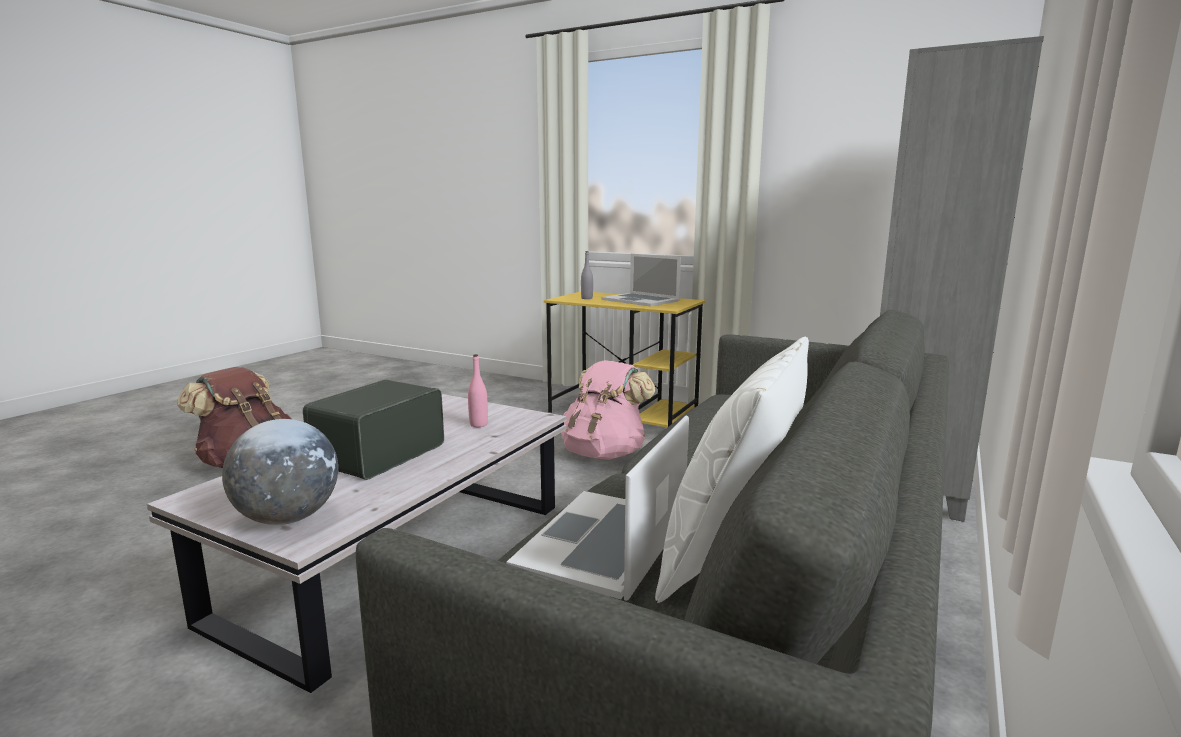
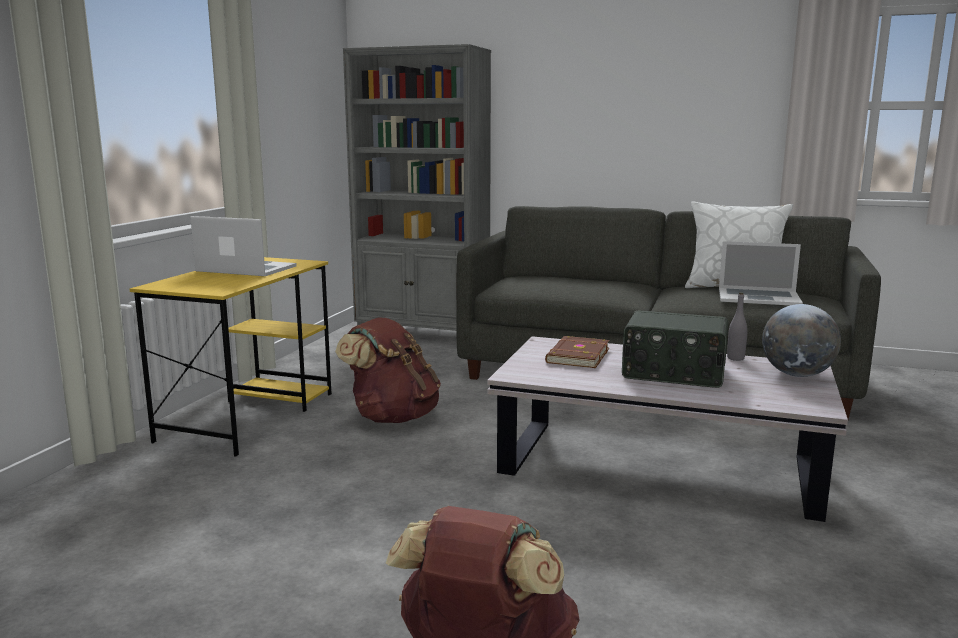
camera: 100 degrees left, 0 degrees up
(478, 424) = (576, 355): pink bottle -> brown book
(587, 298) = (218, 283): grey bottle -> grey bottle (735, 358)
(604, 453) = (392, 417): pink backpack -> brown backpack
(640, 300) = (246, 269): laptop -> laptop turned 105 degrees counterclockwise

